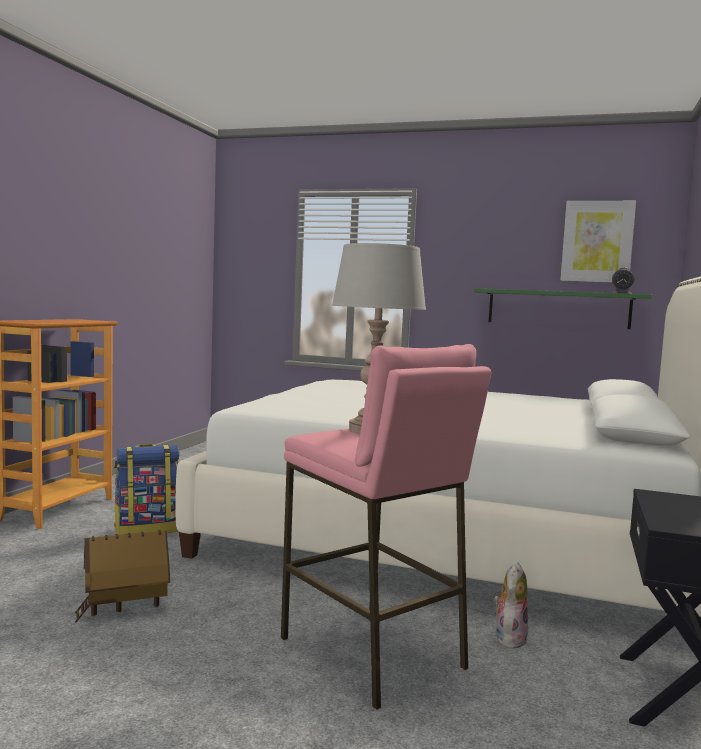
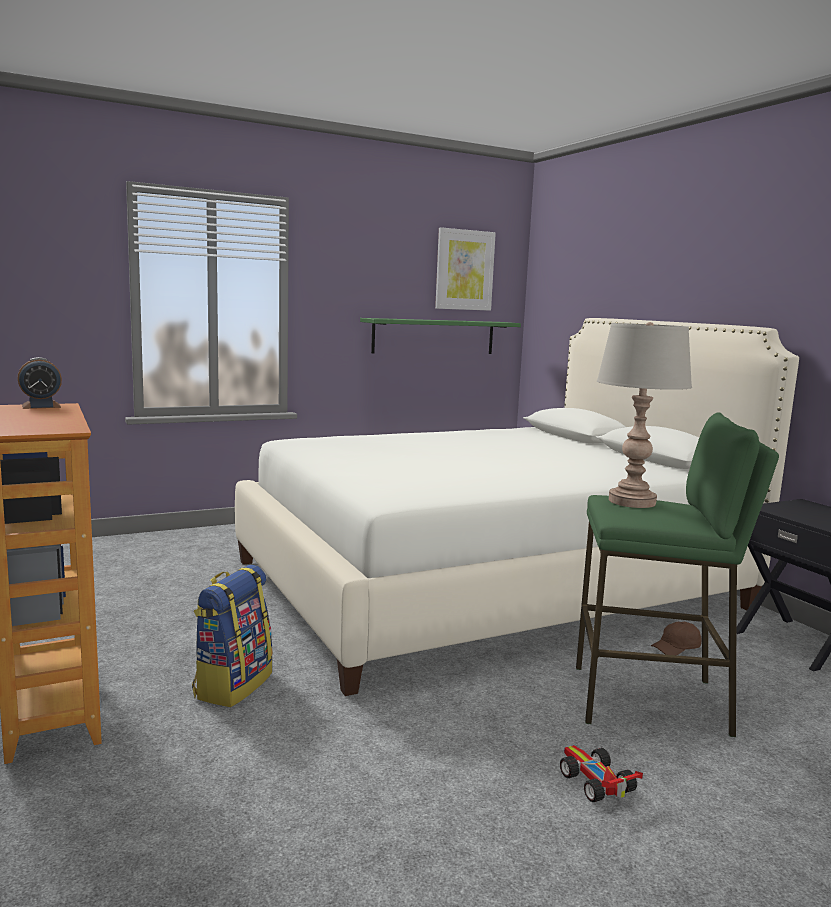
camera: 45 degrees left, 5 degrees up
(125, 606) = (425, 769): toy house -> none
(191, 666) = (594, 782): none -> toy car
(372, 653) = (651, 701): pink stool -> green stool
(509, 638) = (676, 648): plush toy -> brown cap
(621, 293) = (490, 321): alarm clock -> alarm clock (41, 406)

